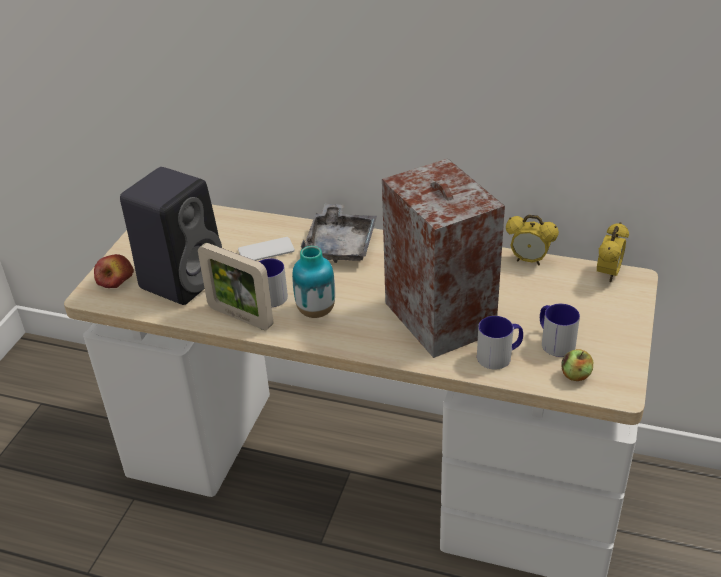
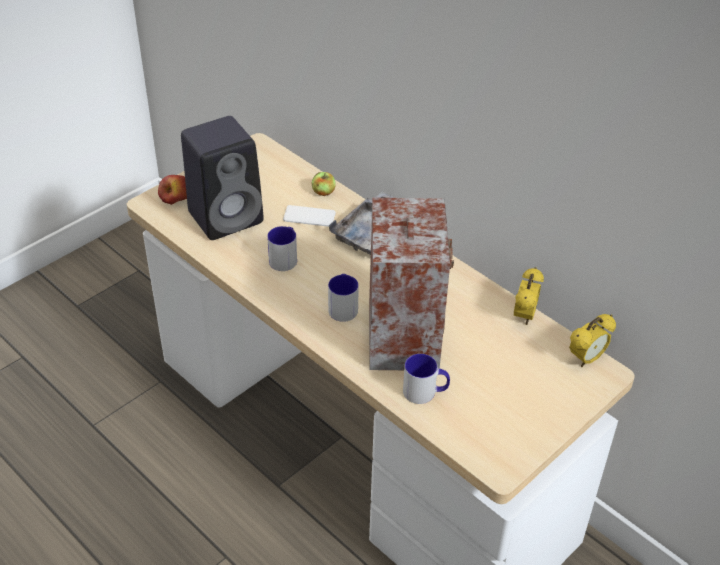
camera: 25 degrees right, 5 degrees up
(240, 317) = (246, 268): picture frame -> none
(316, 311) = (308, 288): vase -> none
(529, 261) = (524, 316): alarm clock -> alarm clock turned 120 degrees counterclockwise
(554, 341) = (482, 400): mug -> mug (343, 306)
(575, 375) = (475, 438): apple -> apple (323, 192)

